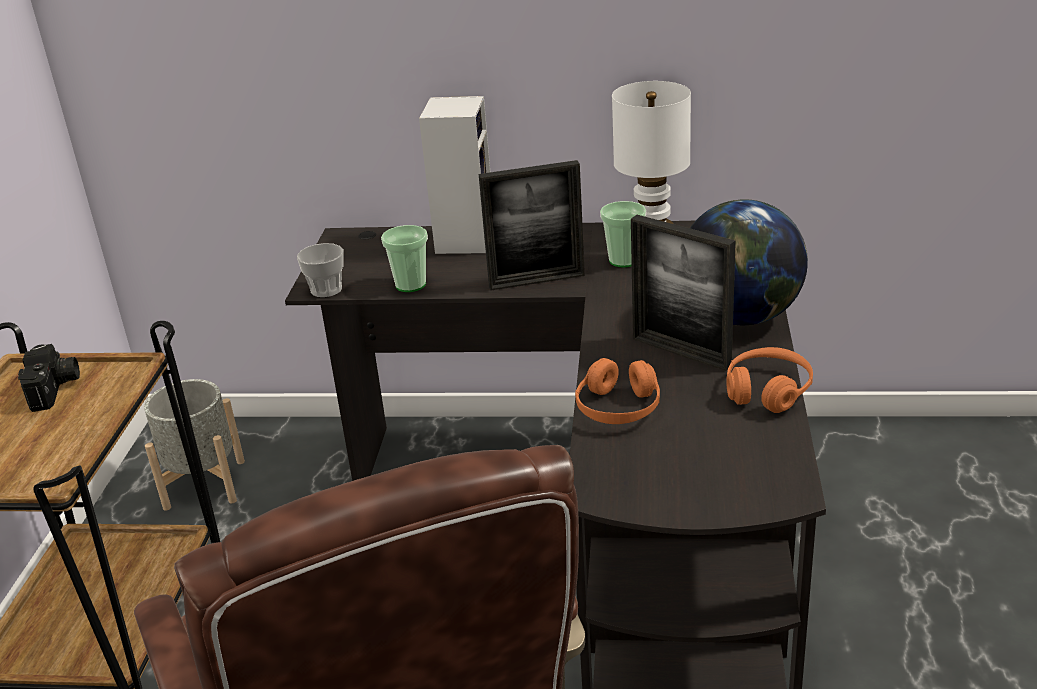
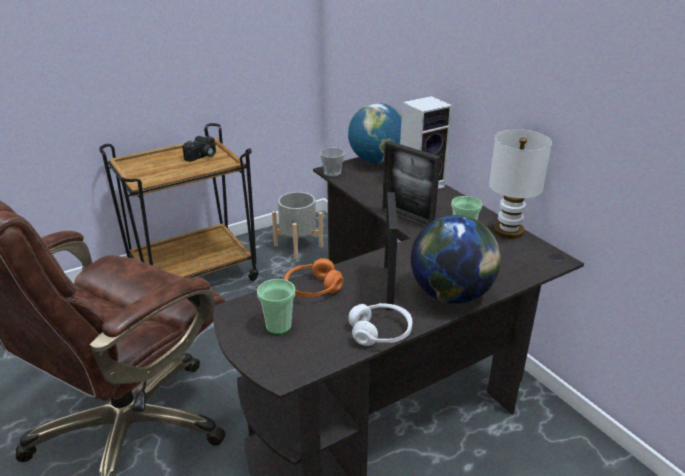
camera: 50 degrees right, 0 degrees up
(349, 245) = (377, 161): none -> globe
(410, 285) = (361, 189): cup -> cup (278, 326)
(768, 391) = (380, 332): orange headphones -> white headphones

